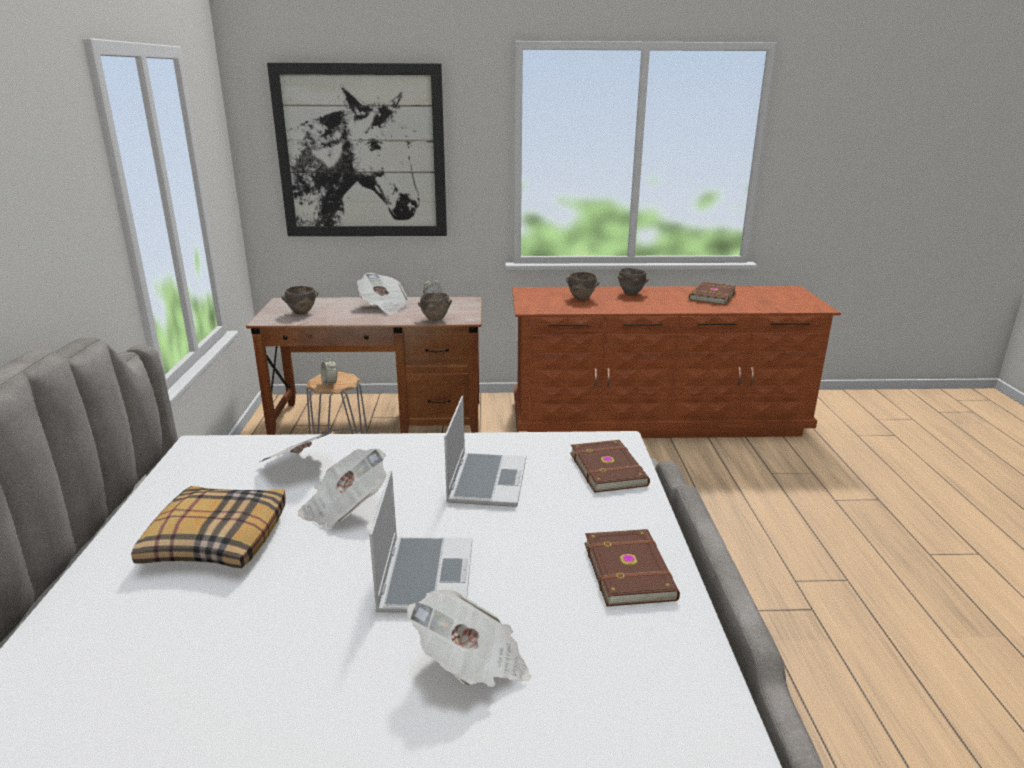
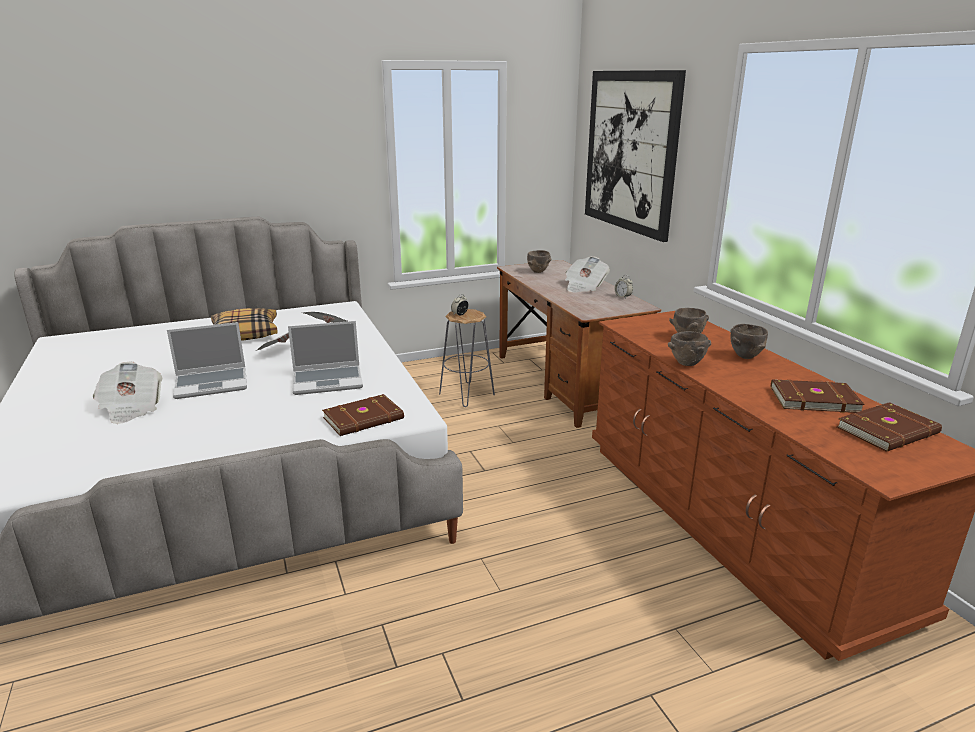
camera: 70 degrees right, 0 degrees up
(435, 319) = (573, 305): brown bowl -> brown bowl (687, 364)
(630, 570) = (219, 441): brown book -> brown book (889, 431)

